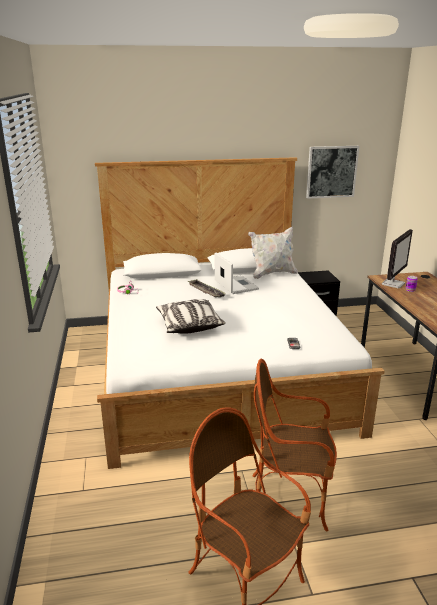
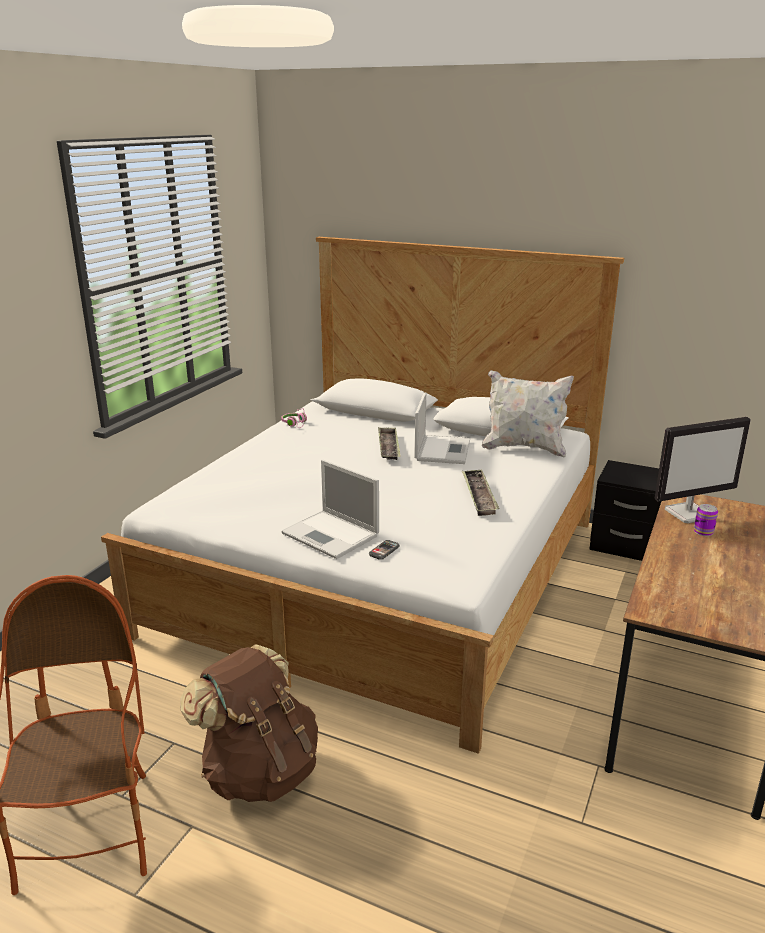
camera: 35 degrees right, 0 degrees up
(189, 325) = (293, 483): pillow -> none
(255, 345) = (332, 535): none -> laptop
(290, 498) = (259, 771): armchair -> brown backpack
(291, 303) = (479, 496): none -> tray
(331, 171) = (696, 291): picture -> none

